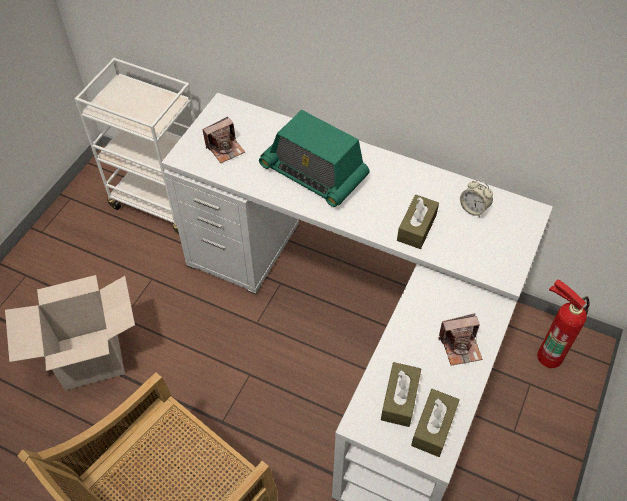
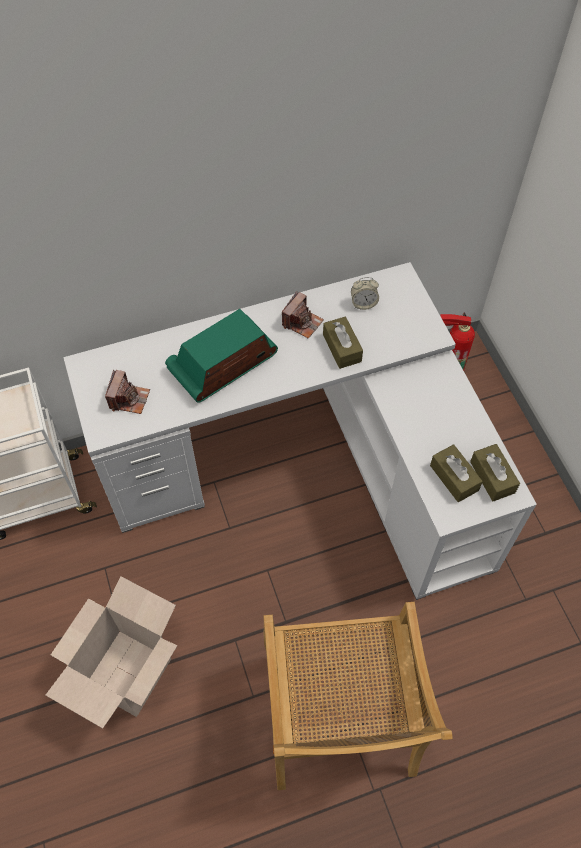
camera: 45 degrees left, 5 degrees up
(314, 173) = (223, 364): radio -> radio turned 150 degrees clockwise
(460, 346) = (451, 409): camera -> camera (302, 322)

